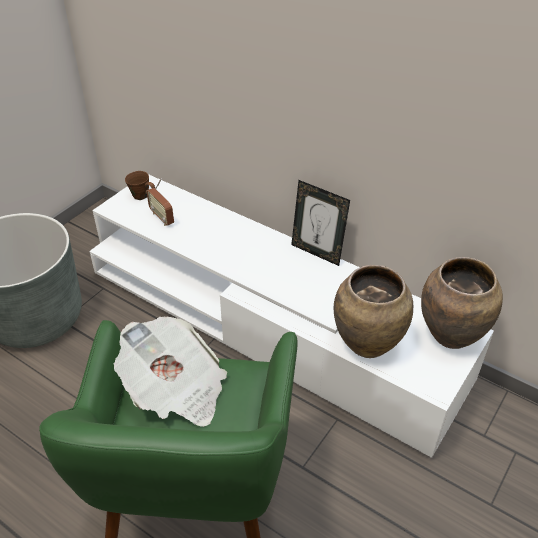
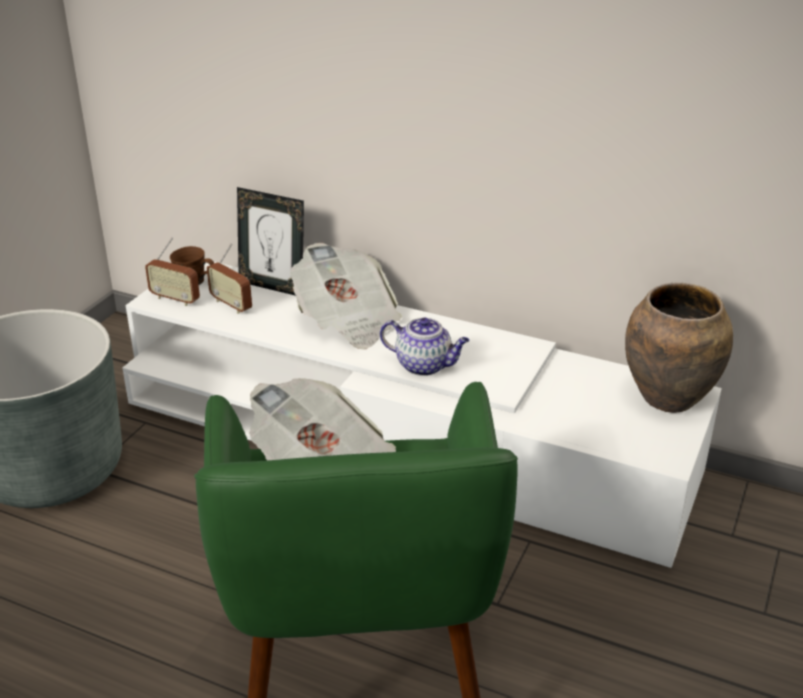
camera: 10 degrees left, 10 degrees down
(126, 209) = (175, 299): none -> radio
(237, 240) = (347, 321): none -> newspaper
(281, 285) = (425, 365): none -> teapot
(317, 252) = (462, 324): picture frame -> picture frame (273, 286)
(367, 345) = (562, 421): brown vase -> none

